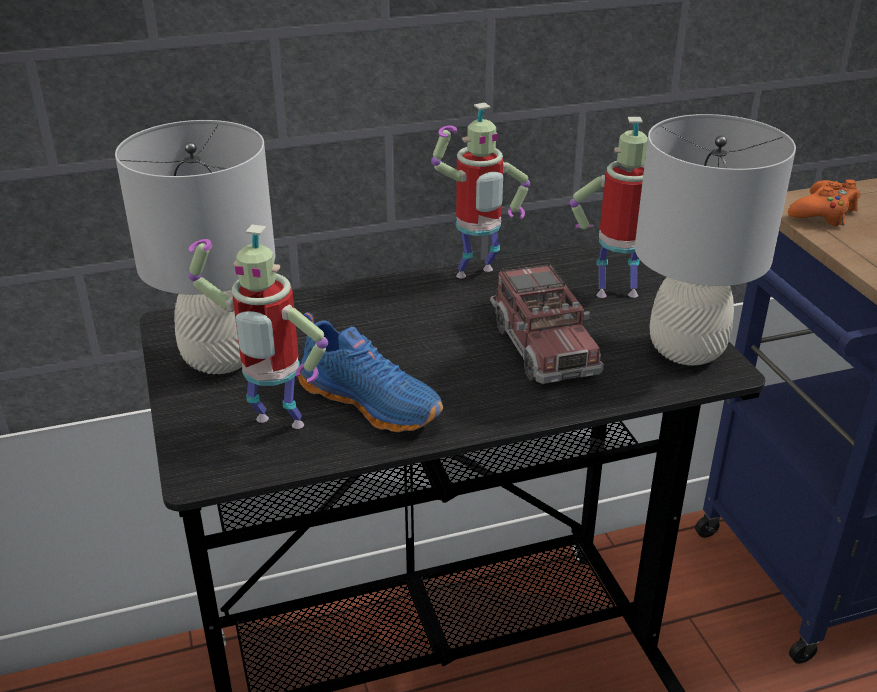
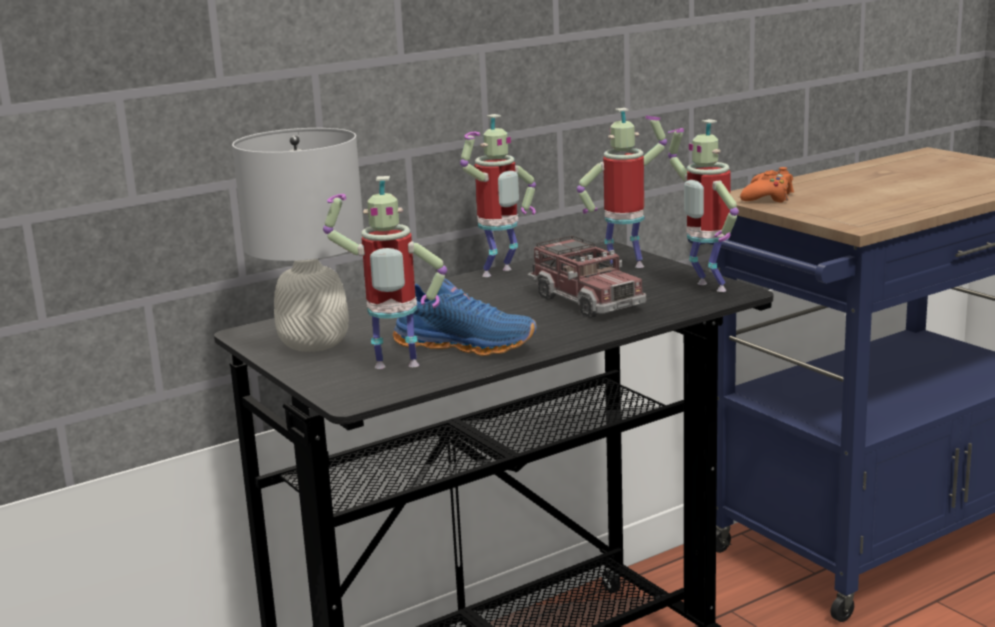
camera: 15 degrees left, 15 degrees down
(689, 353) = (706, 288): grey table lamp -> toy robot

